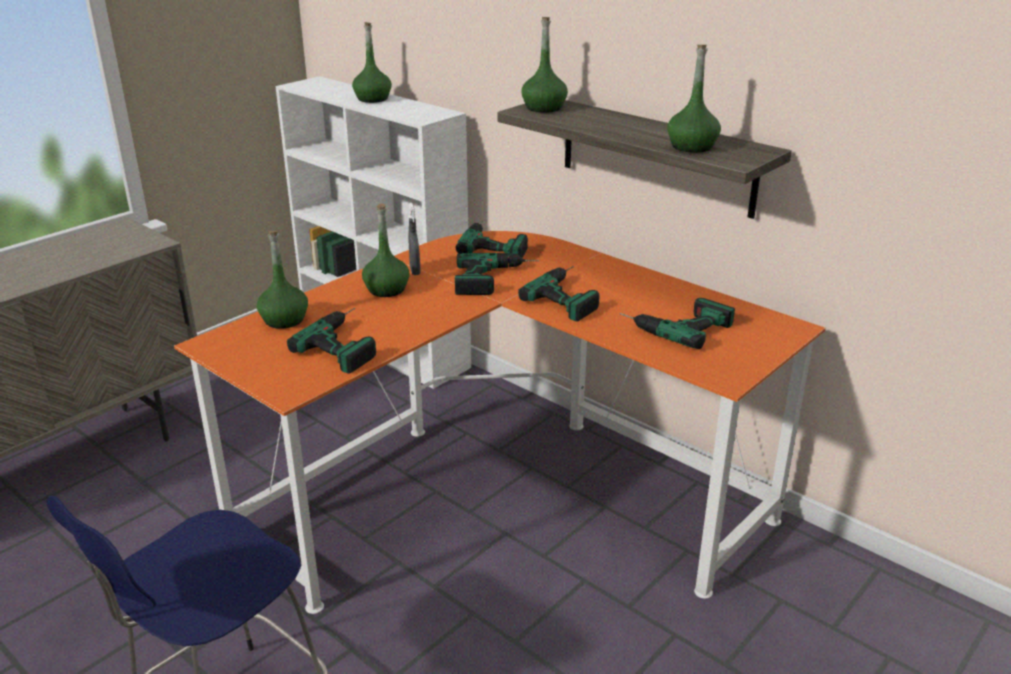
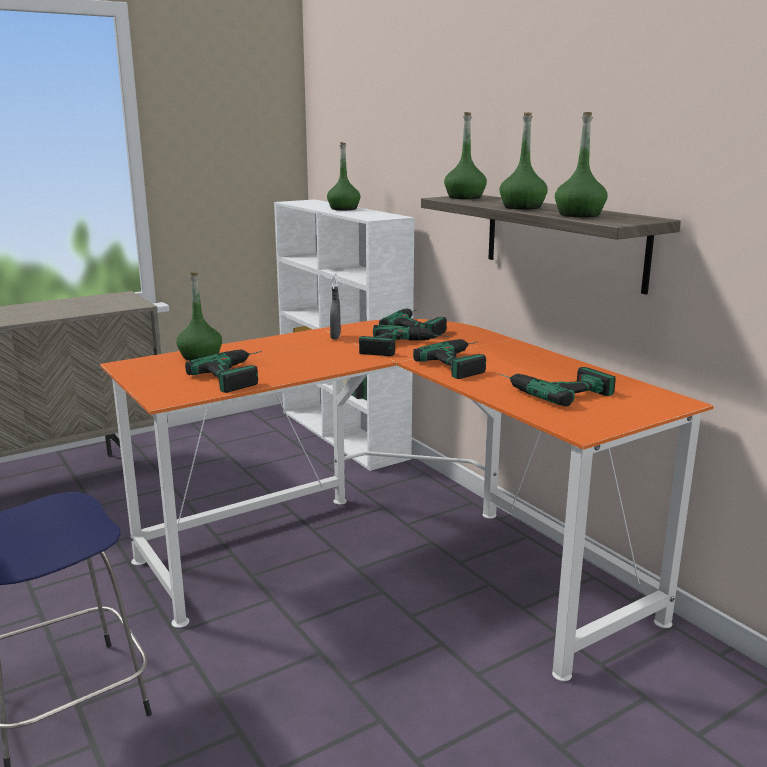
camera: 15 degrees right, 10 degrees down
(387, 289) = (301, 346): green bottle -> green bottle (522, 207)

